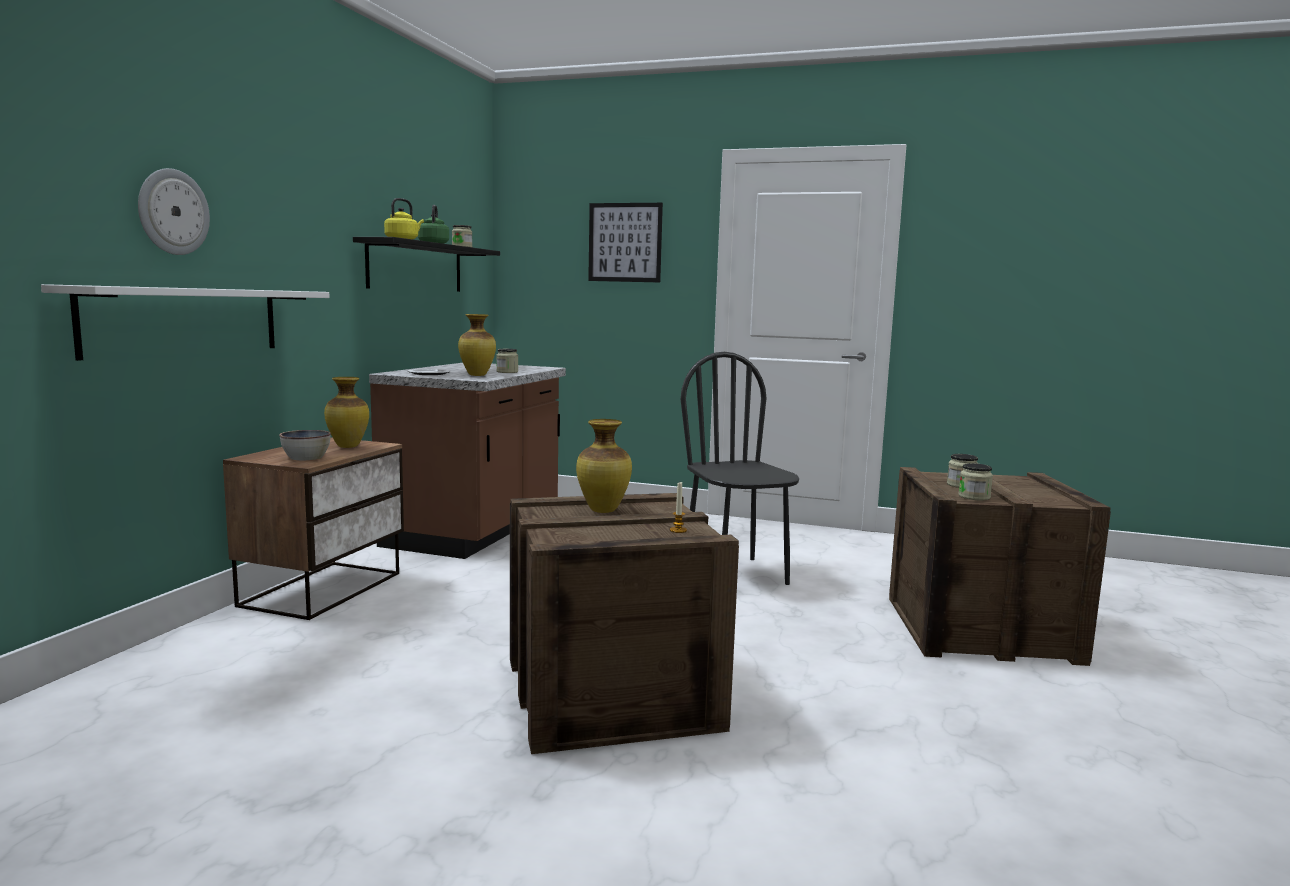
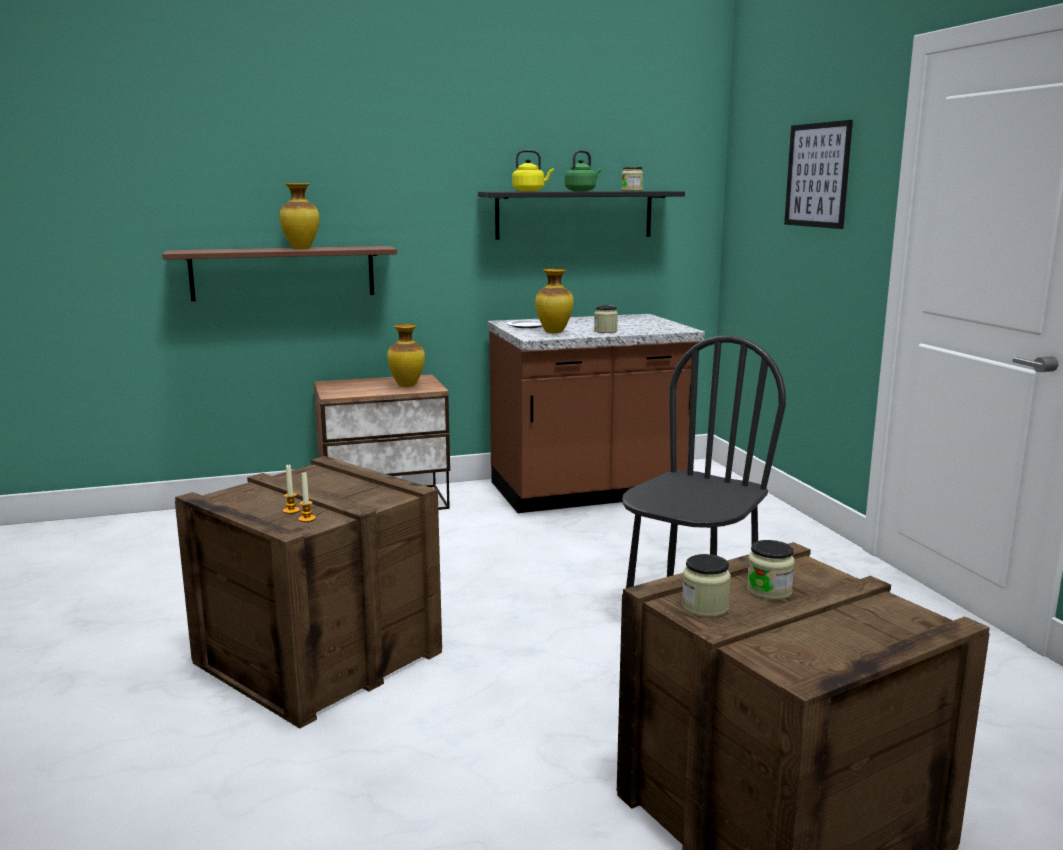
camera: 55 degrees right, 5 degrees up
(172, 212) = (273, 190): wall clock -> none
(185, 320) = (283, 273): white shelf -> brown shelf
(306, 458) = (350, 390): bowl -> none
(604, 511) = (339, 486): vase -> vase (301, 249)
(646, 530) = (291, 511): none -> candle

